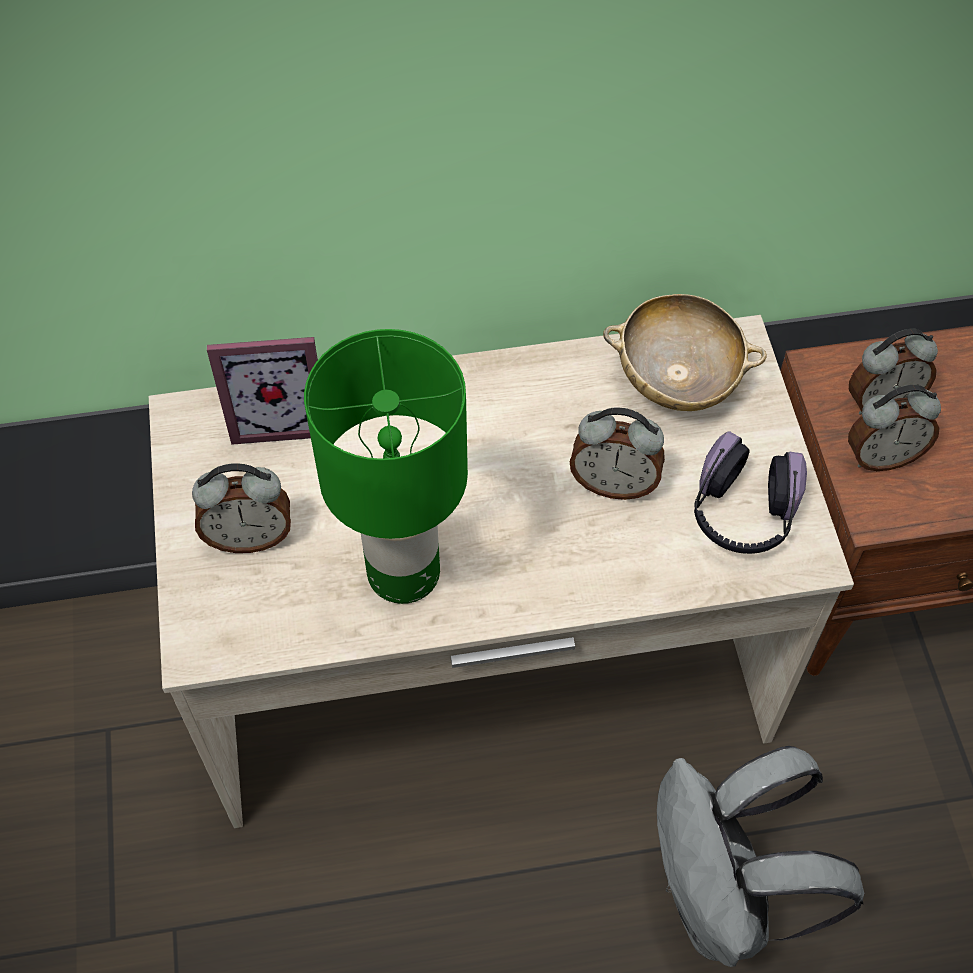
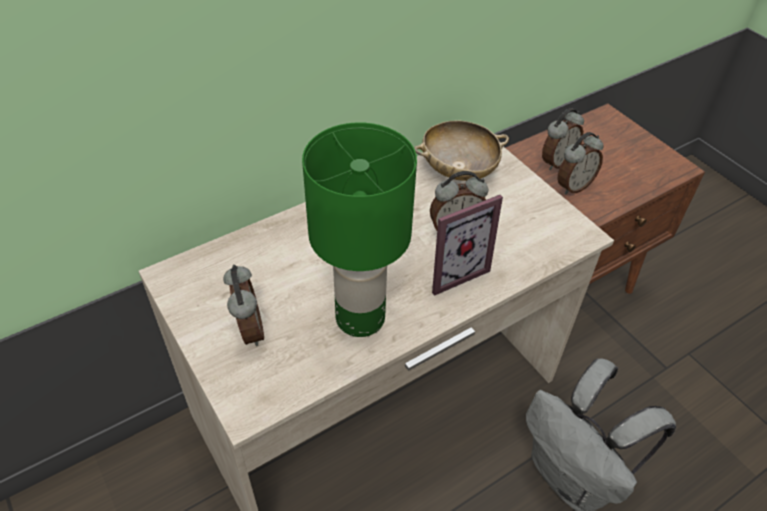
camera: 25 degrees left, 10 degrees down
(249, 536) = (248, 330): alarm clock -> alarm clock turned 75 degrees counterclockwise
(280, 417) = (234, 256): picture frame -> picture frame (452, 270)
(742, 513) = (534, 224): headphones -> none

